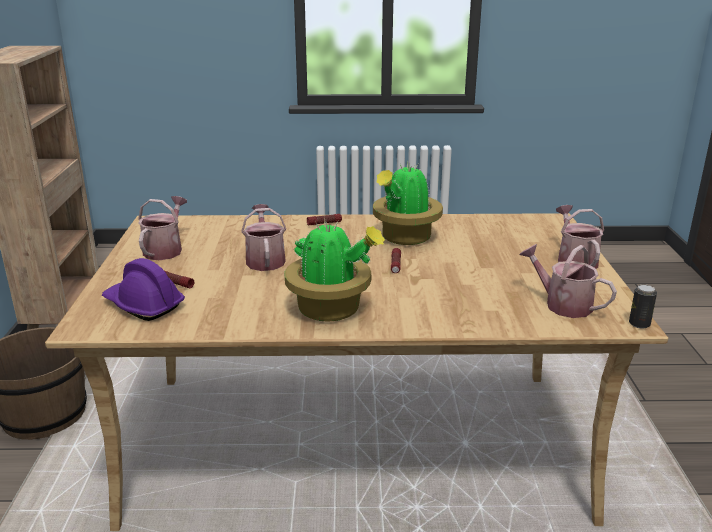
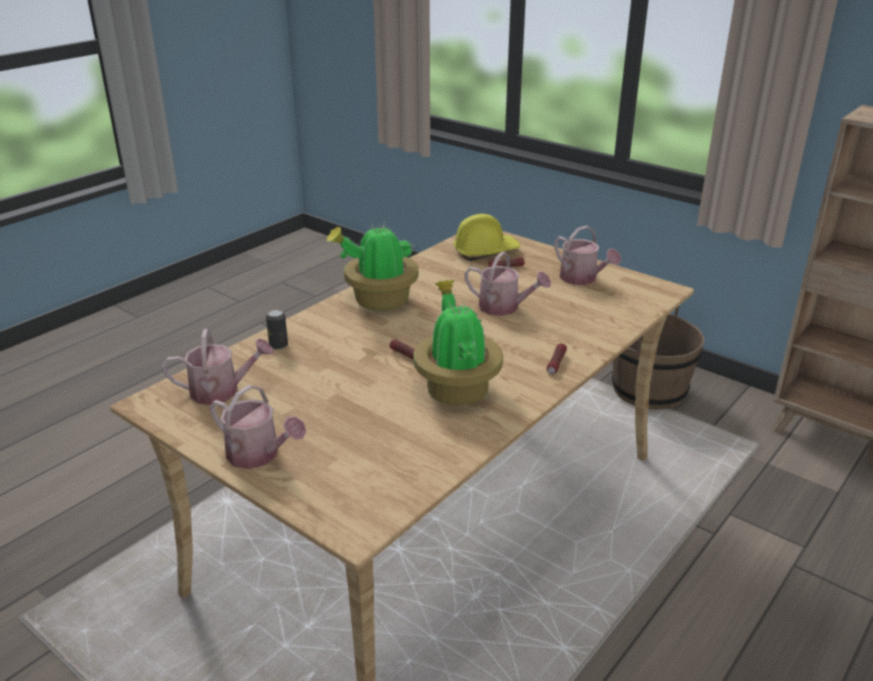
camera: 130 degrees right, 5 degrees up
(143, 305) = (485, 252): purple hard hat -> yellow hard hat
(639, 324) = (141, 404): can -> can (278, 345)

